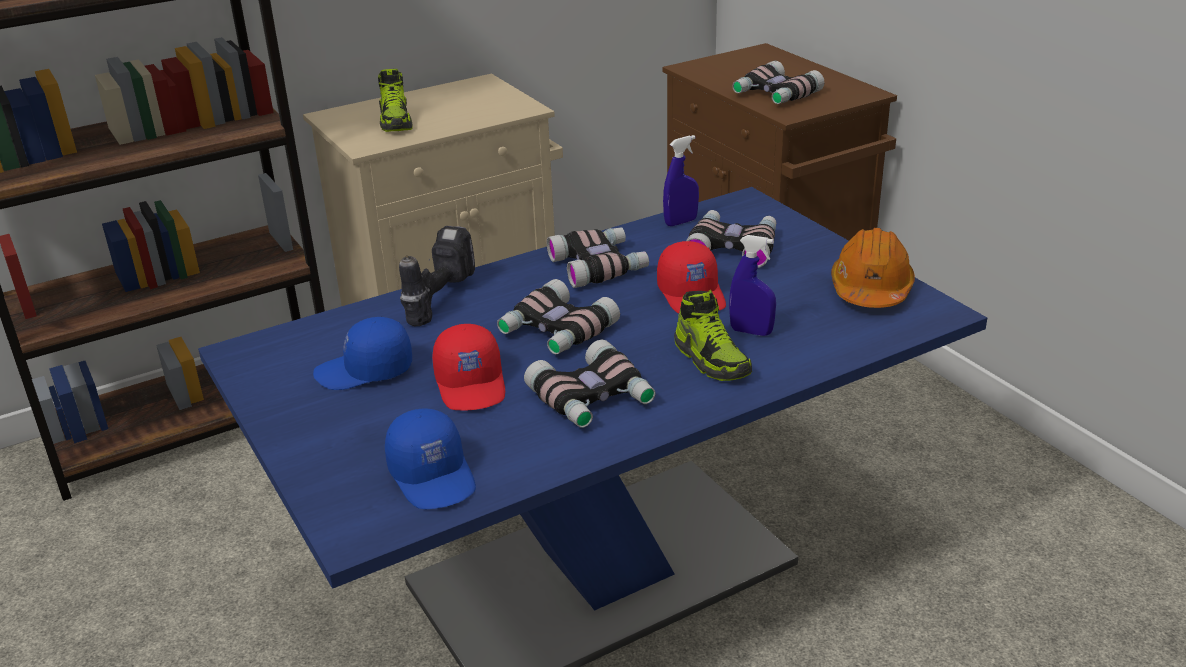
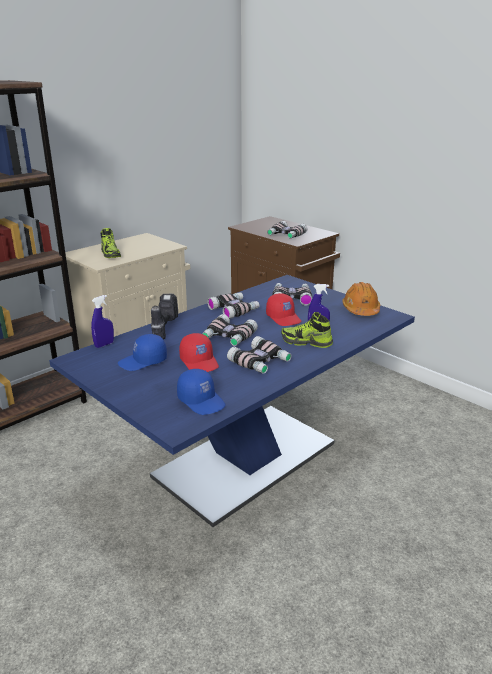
camera: 15 degrees left, 5 degrees down
(681, 222) = (262, 290): blue spray bottle -> blue spray bottle (104, 344)
(711, 360) = (306, 342): shoe -> shoe turned 150 degrees clockwise

